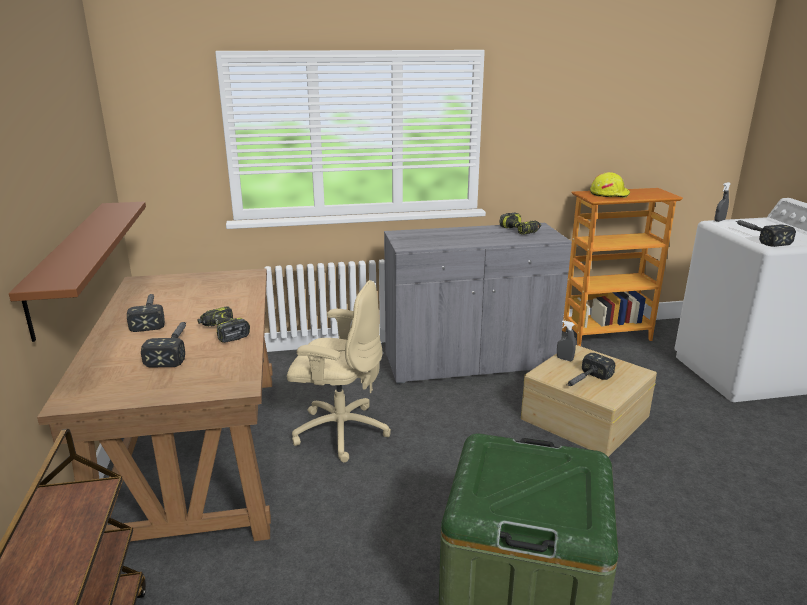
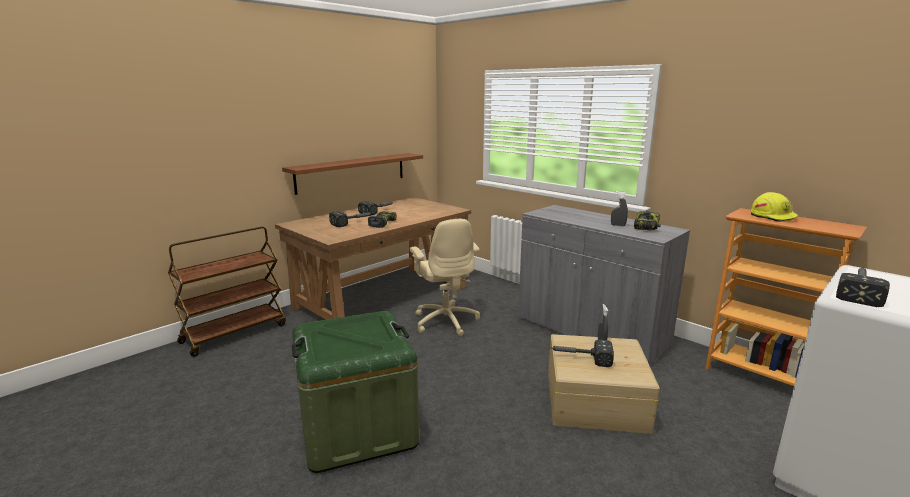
camera: 55 degrees right, 5 degrees down
(719, 220) = (871, 270): grey spray bottle -> grey spray bottle (618, 225)

